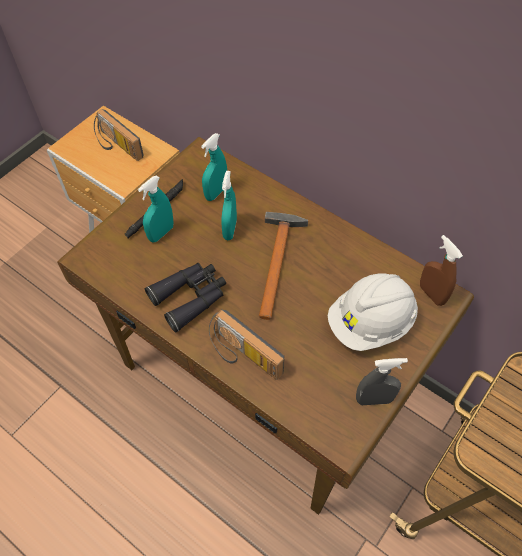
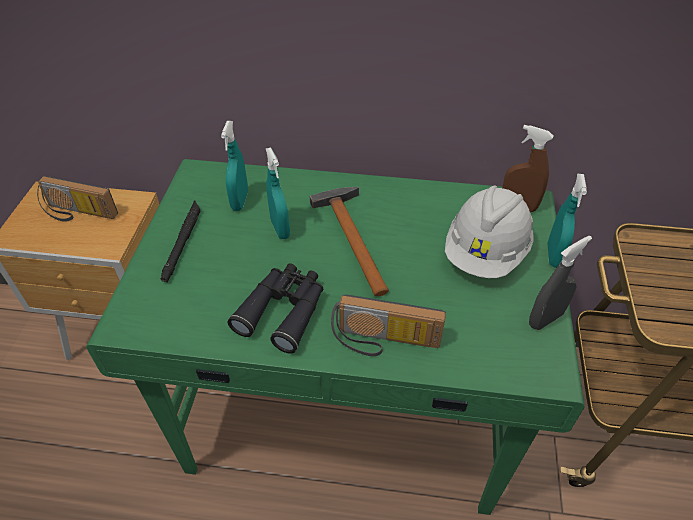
camera: 30 degrees left, 10 degrees down
(161, 233) = (203, 262): turquoise spray bottle -> turquoise spray bottle (554, 255)
(264, 378) = (348, 407): brown desk -> green desk

